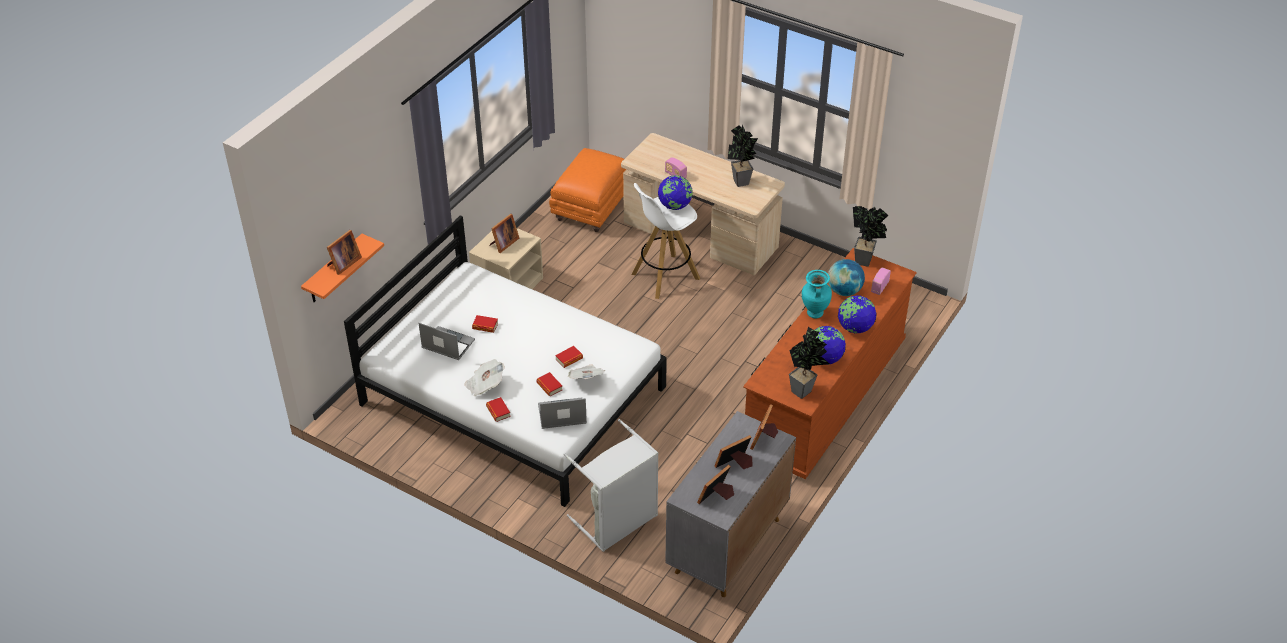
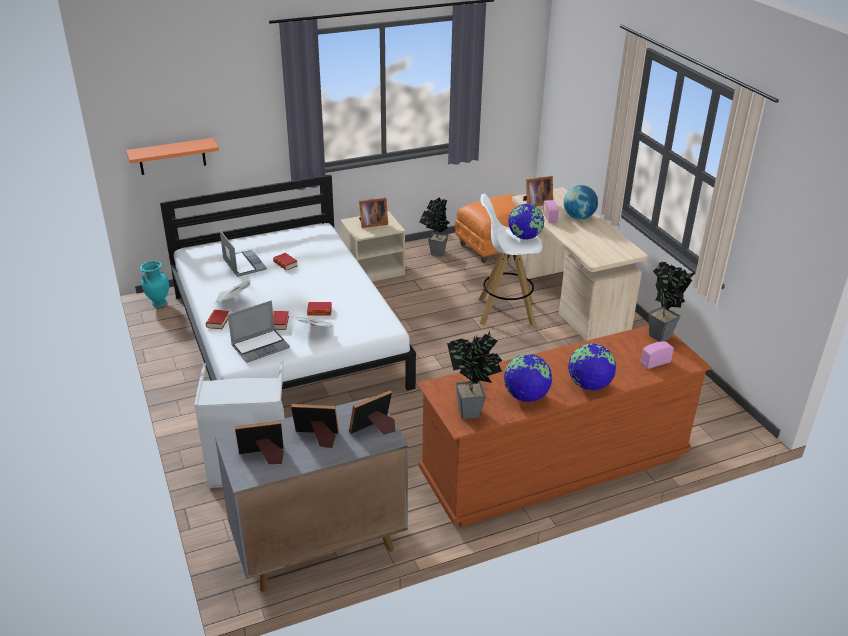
camera: 35 degrees right, 10 degrees down
(343, 264) = (172, 148): picture frame -> picture frame (536, 203)
(561, 415) = (260, 346): laptop -> laptop turned 120 degrees clockwise
(740, 184) = (602, 242): potted plant -> potted plant (435, 254)
(814, 313) = (559, 356): turquoise vase -> turquoise vase (158, 303)
(844, 291) = (612, 351): globe -> globe (578, 217)

